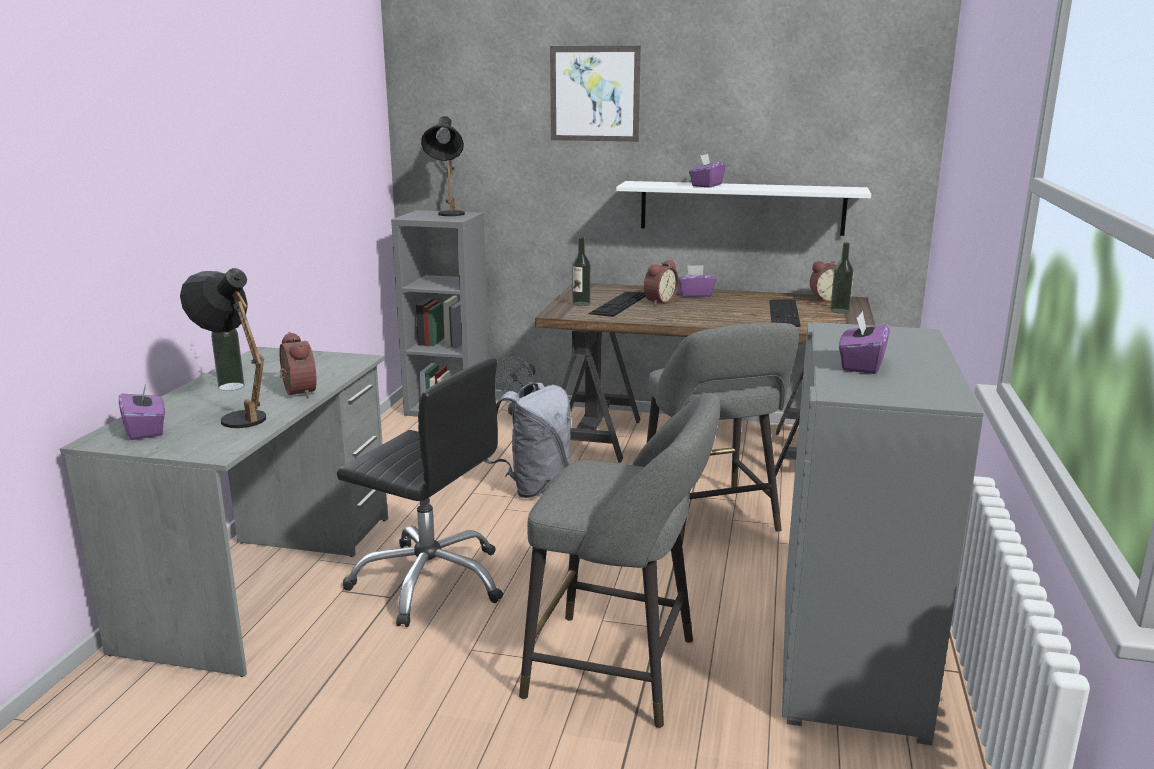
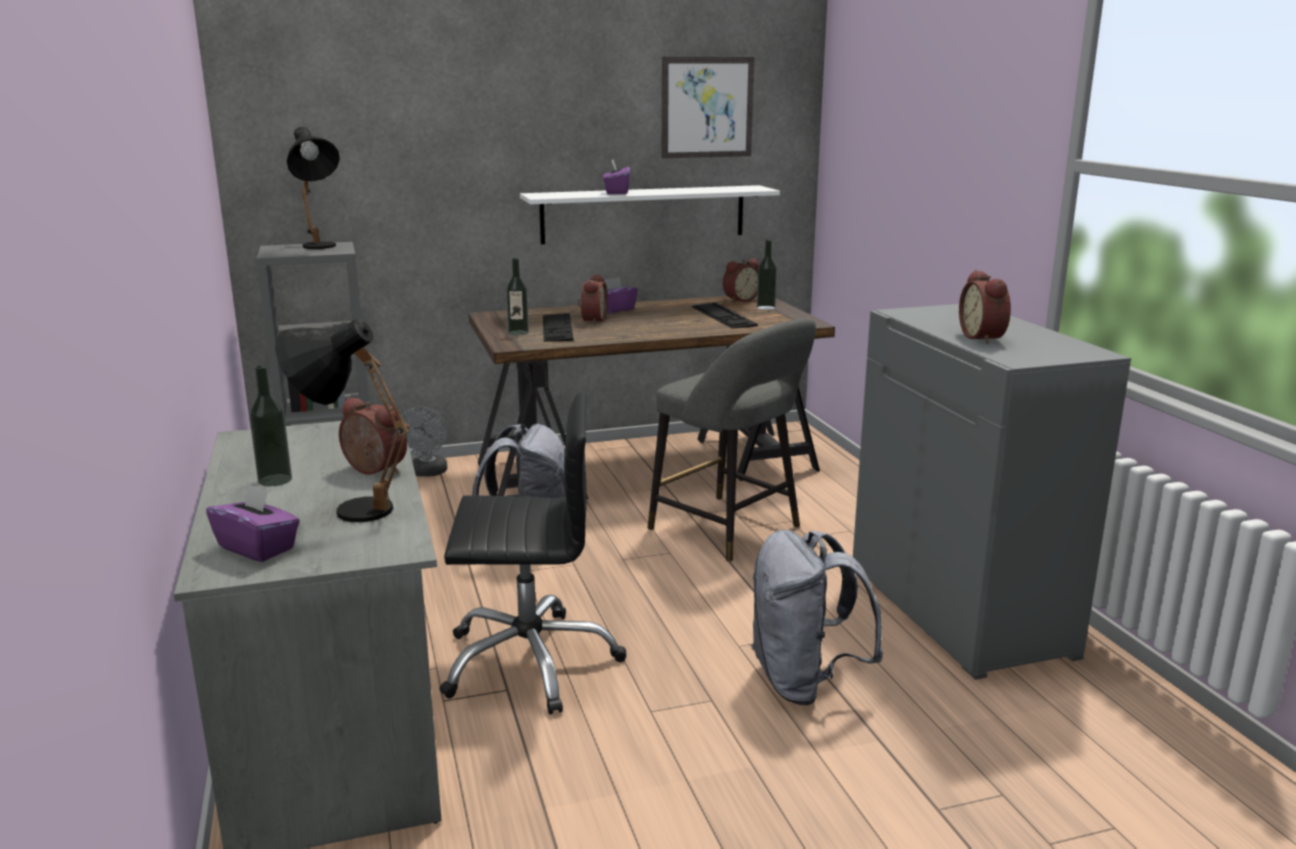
camera: 30 degrees left, 0 degrees up
(594, 94) = (479, 97): picture -> picture (707, 107)
(621, 670) = (804, 682): grey stool -> grey backpack
(861, 365) = (984, 338): purple tissue box -> alarm clock

